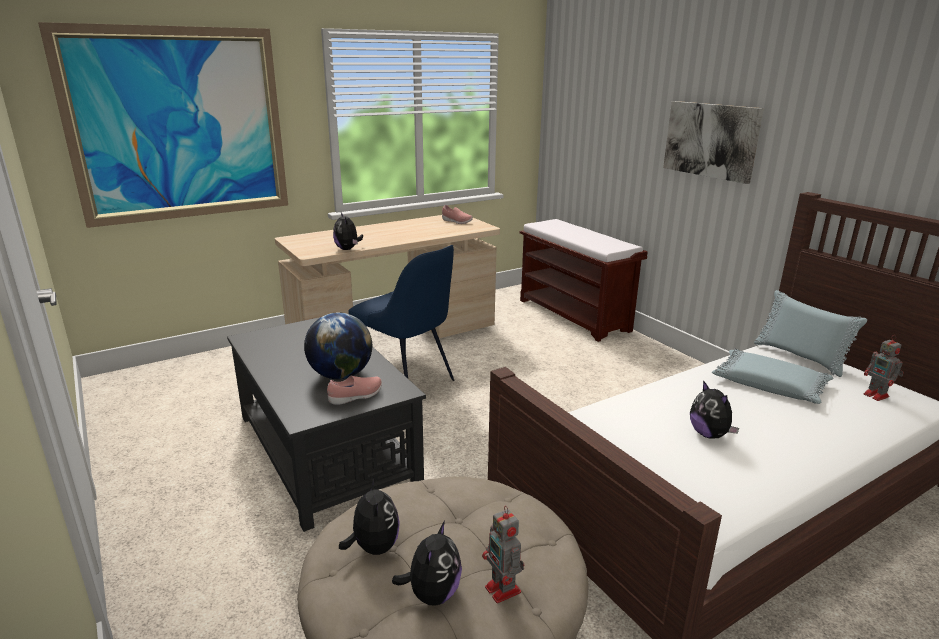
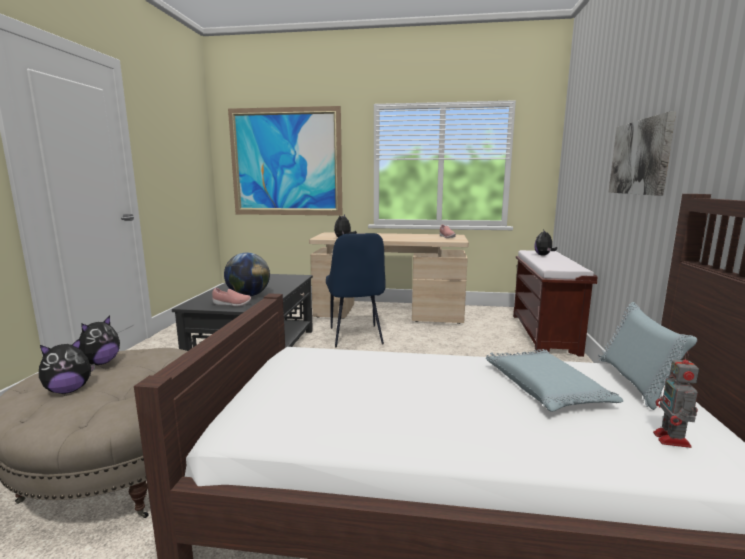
camera: 40 degrees right, 10 degrees down
(504, 591) = (87, 404): toy robot -> none
(709, 434) = (393, 393): plush toy -> plush toy (543, 255)

